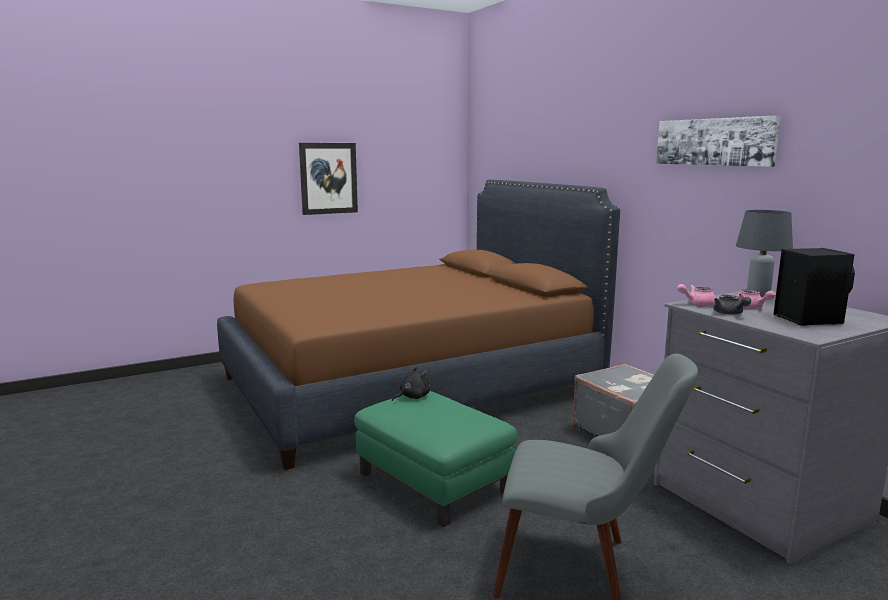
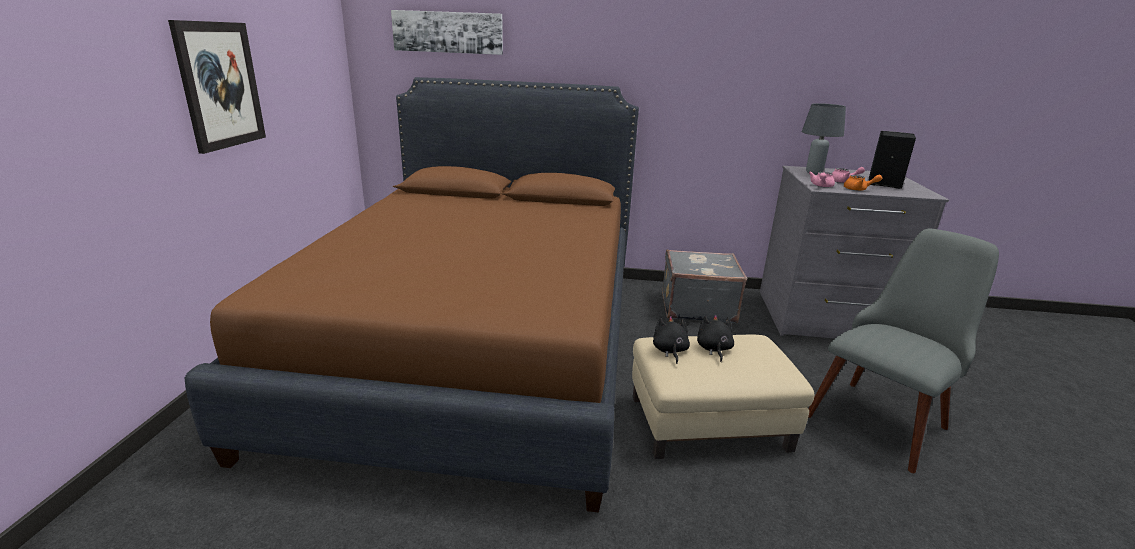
camera: 55 degrees left, 10 degrees up
(432, 482) = (708, 423): green ottoman -> beige ottoman
(436, 407) = (713, 349): none -> black plush toy
(714, 142) = (740, 43): picture -> picture (448, 32)
(730, 314) = (858, 189): grey teapot -> orange teapot

